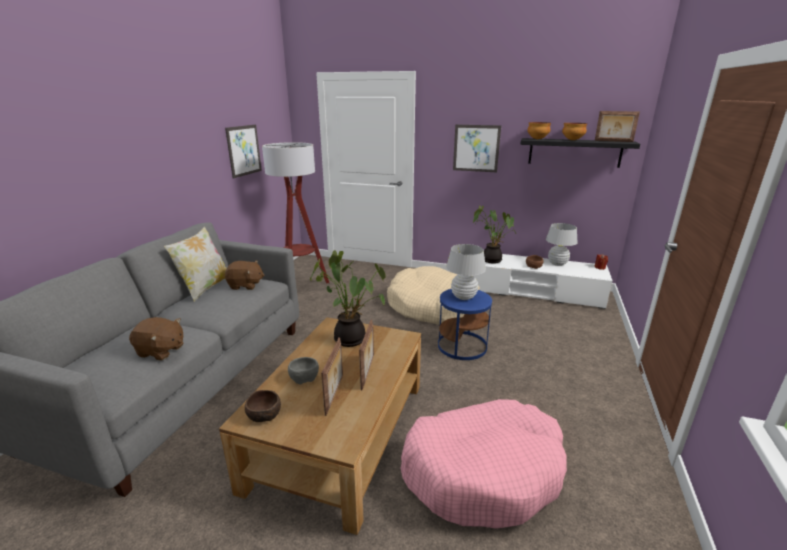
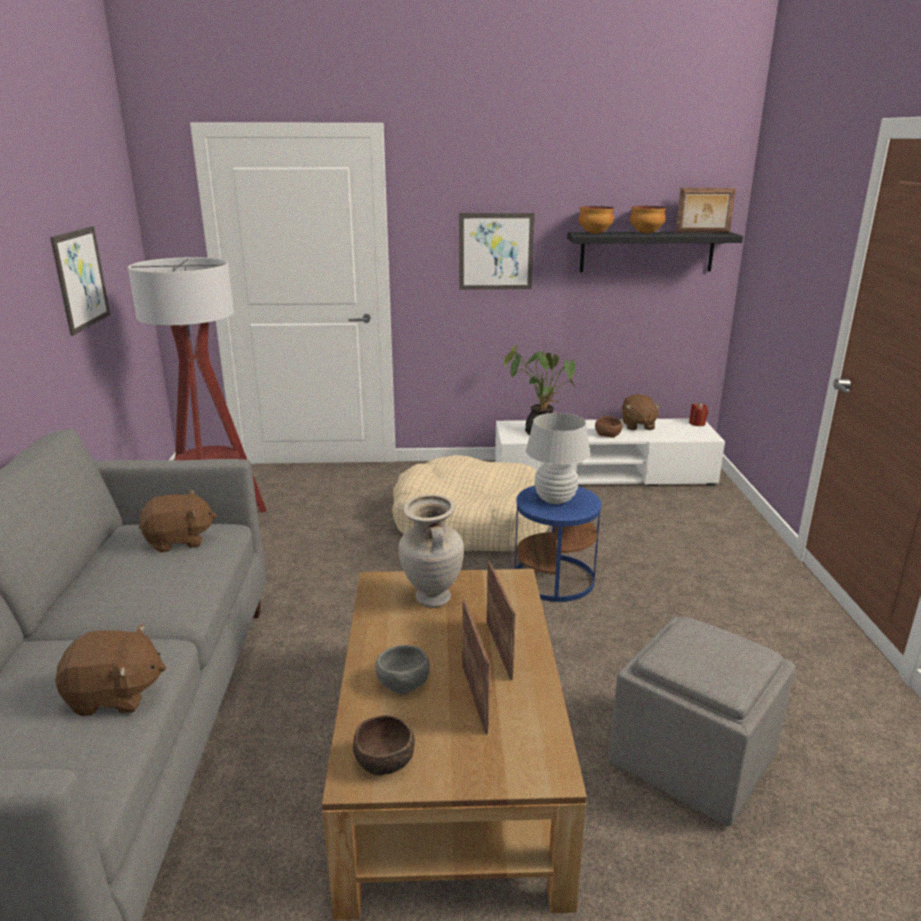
camera: 20 degrees left, 0 degrees up
(205, 288) = (98, 559): pillow -> none
(351, 338) = (431, 599): potted plant -> beige vase
(483, 471) = (693, 761): pink dog bed -> grey ottoman
(557, 264) = (637, 425): white table lamp -> brown plush toy

